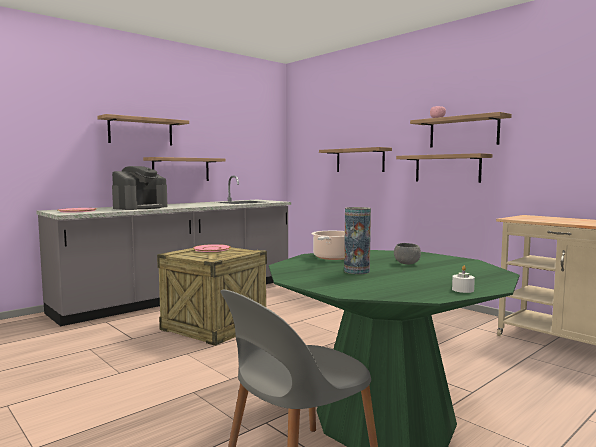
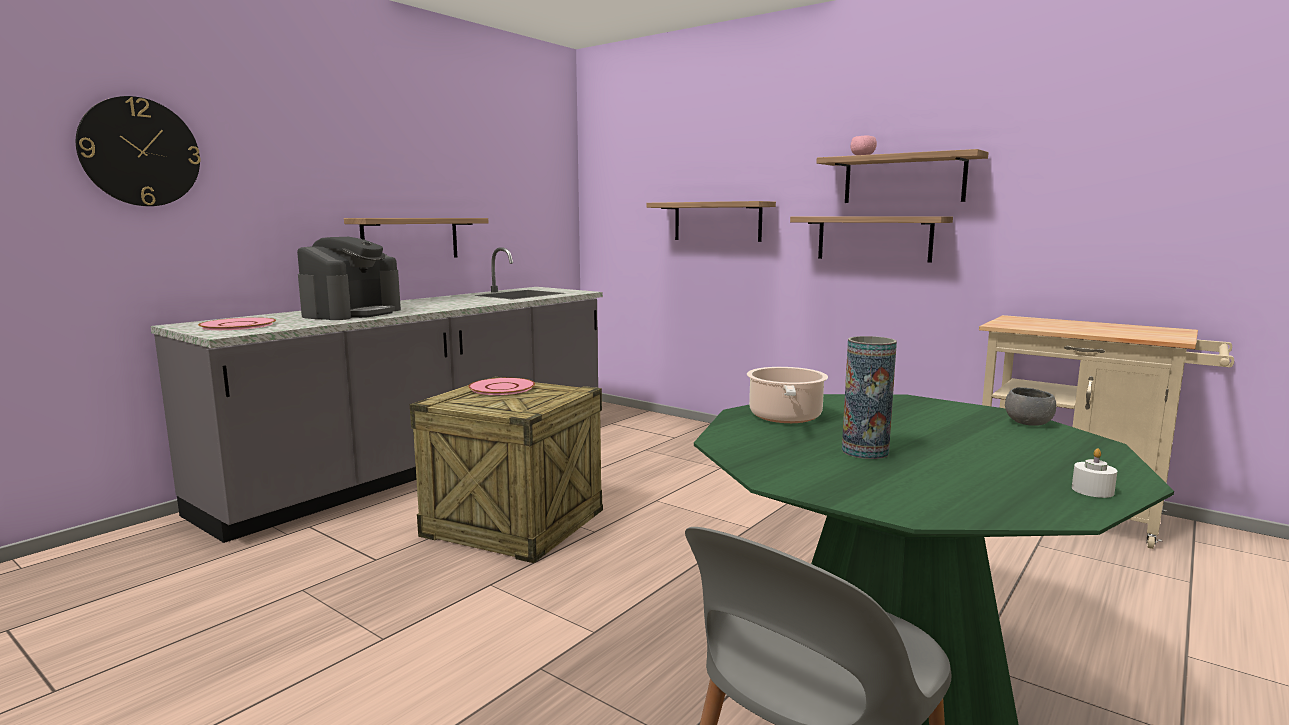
camera: 10 degrees left, 5 degrees up
(37, 121) = (140, 152): none -> wall clock
(141, 131) = (337, 170): shelf -> none
(406, 263) = (923, 426): grey bowl -> grey bowl (1028, 423)

